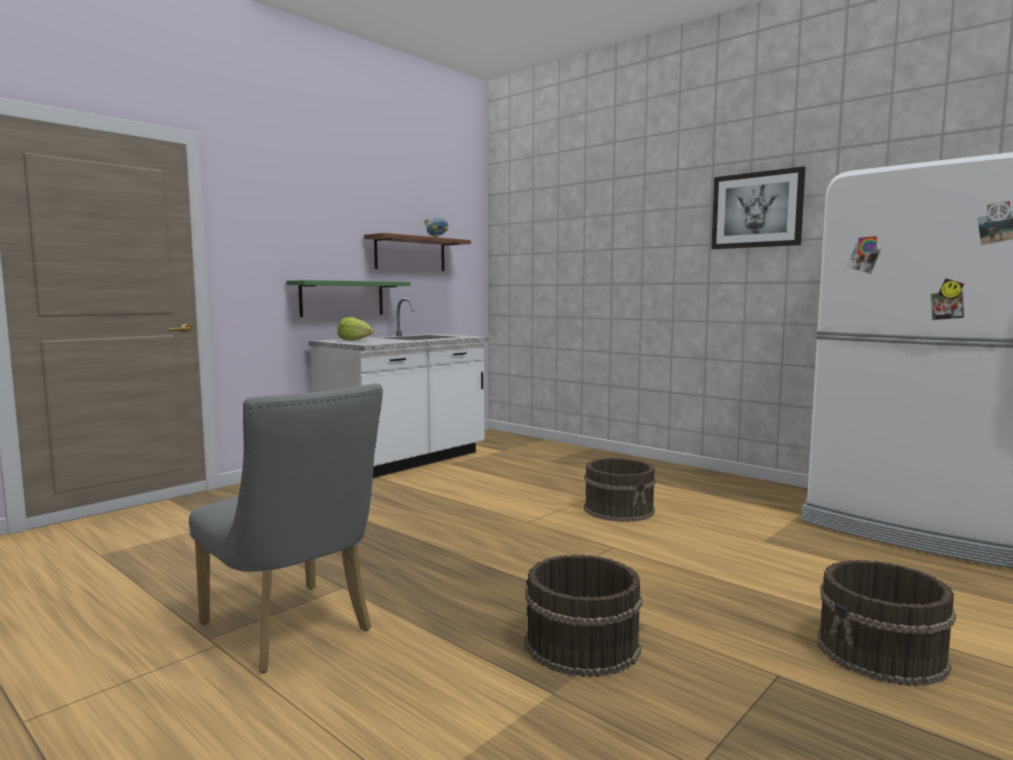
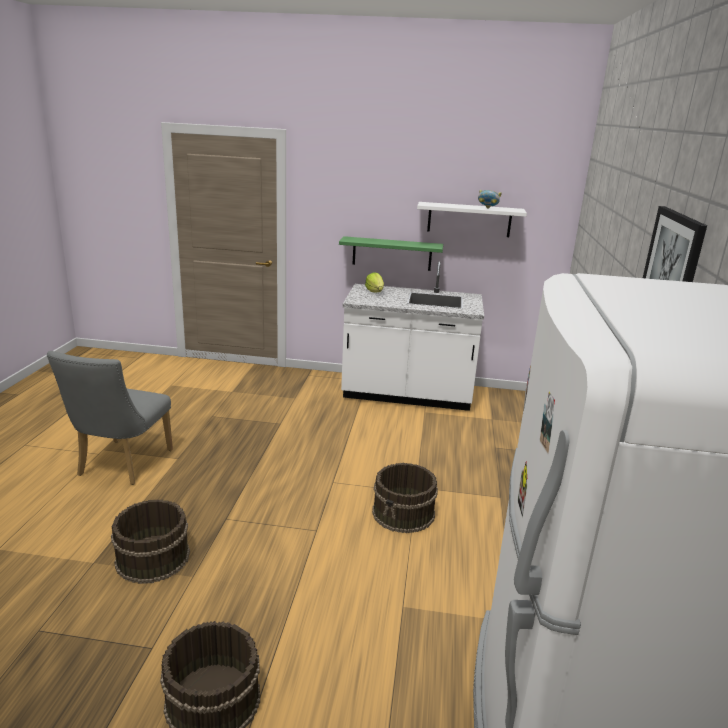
camera: 55 degrees right, 15 degrees up
(410, 254) = (469, 219): brown shelf -> white shelf

